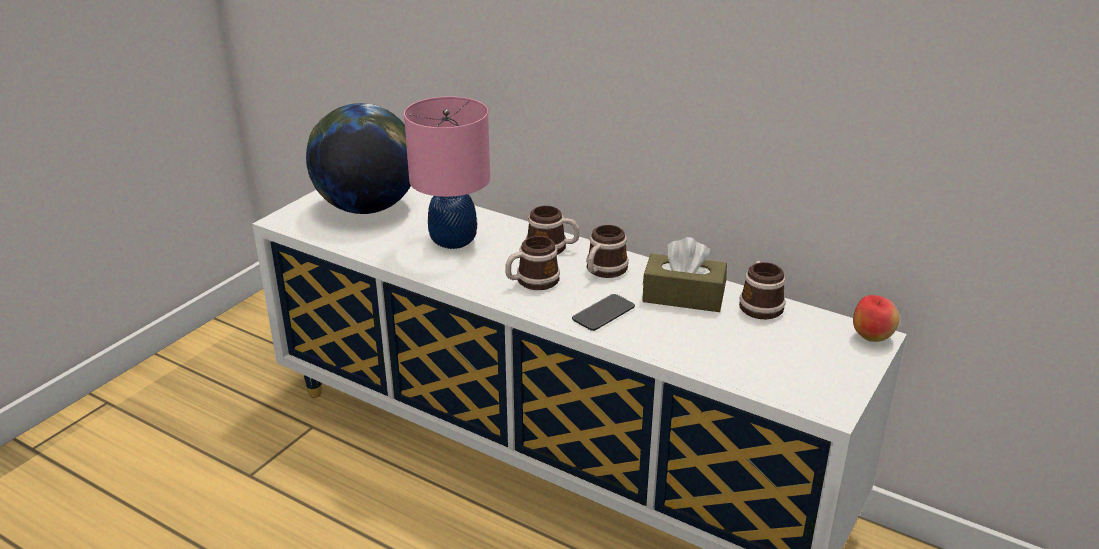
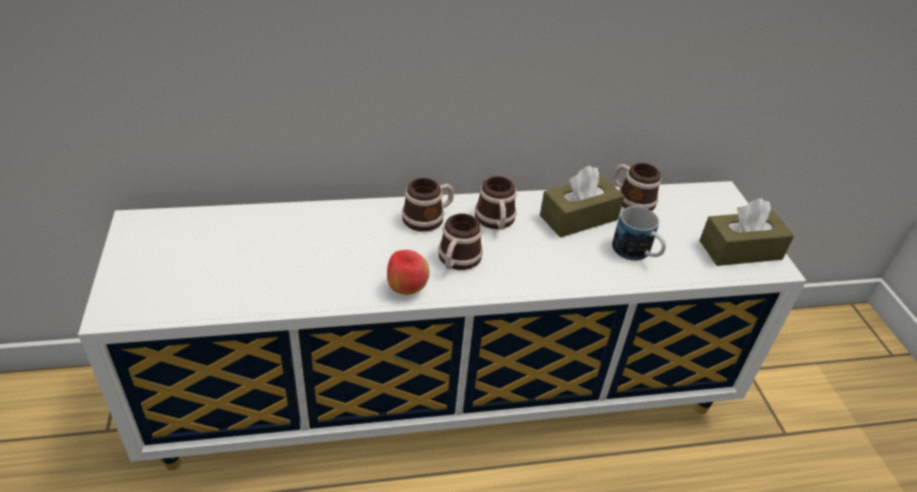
camera: 45 degrees left, 10 degrees up
(367, 208) = (196, 252): globe -> none
(452, 243) = (336, 253): pink table lamp -> none
(603, 313) = (548, 264): phone -> none
(696, 340) = (637, 254): none -> mug
(813, 382) = (740, 250): none -> brown tissue box
(871, 337) = (721, 194): apple -> apple (406, 289)

